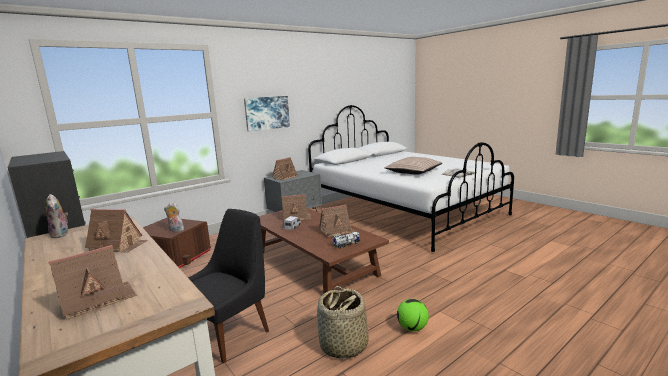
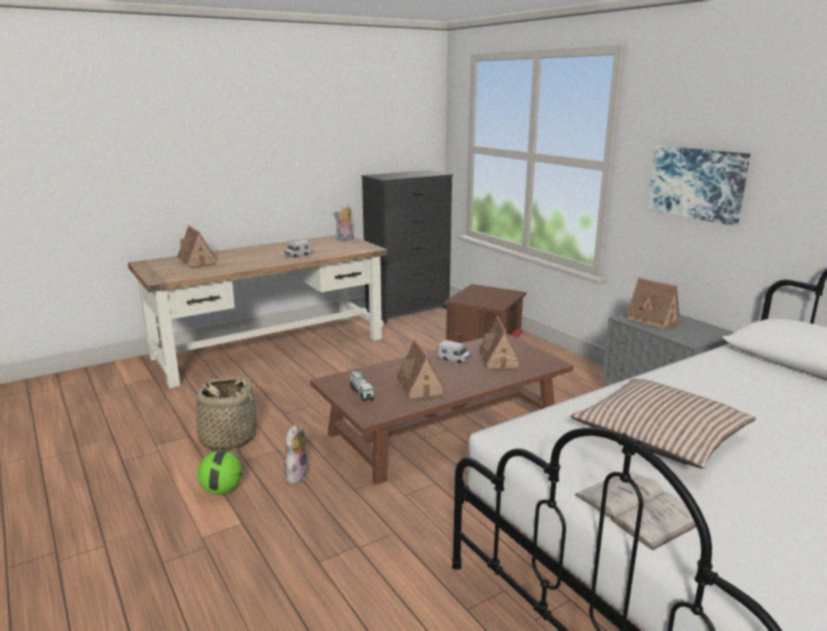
camera: 95 degrees right, 5 degrees up
(118, 245) = (298, 255): toy house -> toy truck
(175, 230) = (470, 300): plush toy -> plush toy (295, 474)
(230, 333) = (296, 381): black chair -> none

